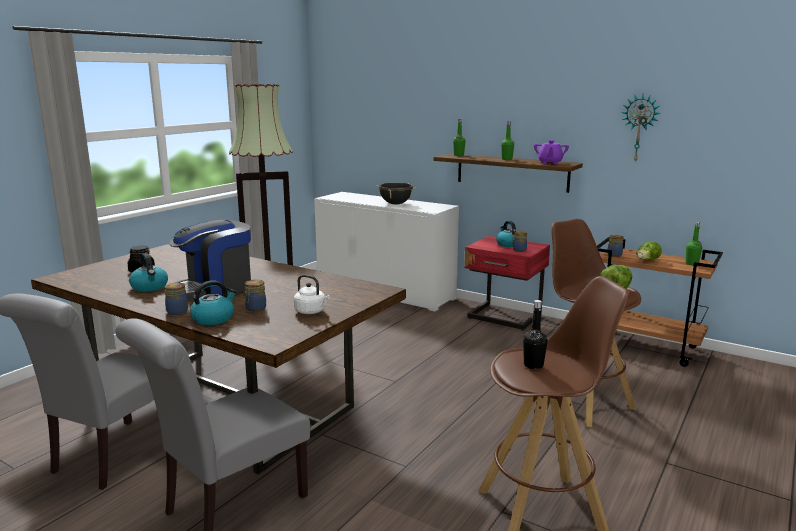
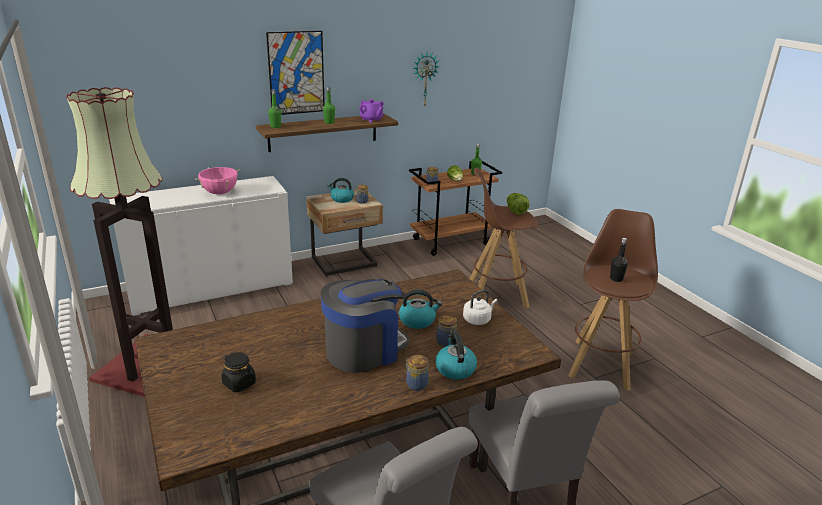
camera: 60 degrees left, 10 degrees up
(150, 287) = (315, 388): kettle -> kettle (417, 320)
(215, 288) = (364, 350): coffee machine -> coffee machine turned 120 degrees counterclockwise
(395, 204) = (220, 193): black cooking pot -> pink cooking pot
(491, 107) = (296, 73): none -> picture
(504, 318) = (345, 263): red nightstand -> beige nightstand

